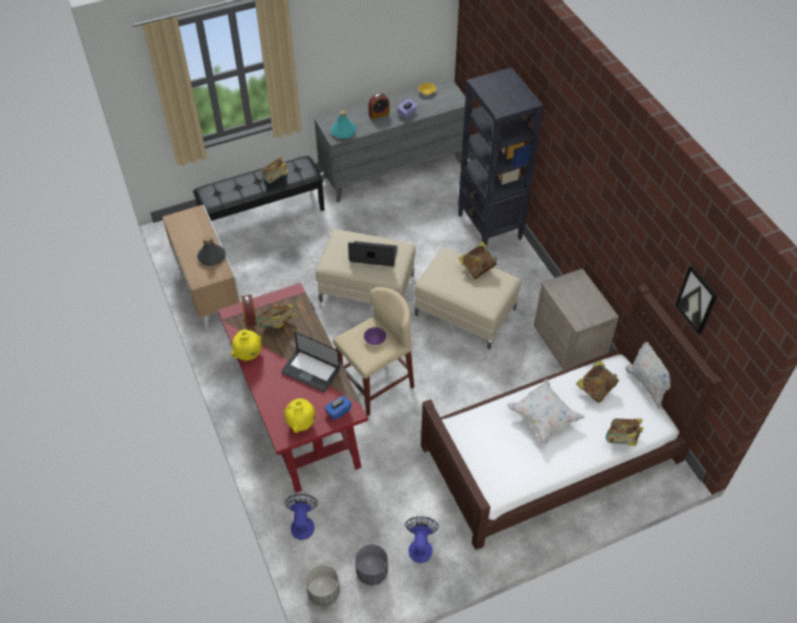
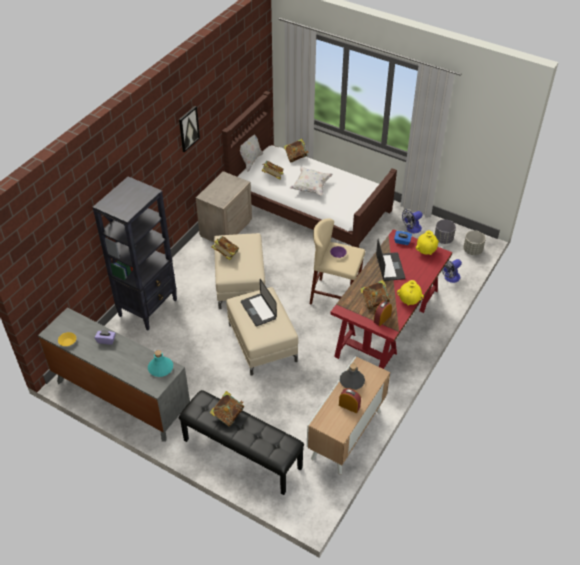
camera: 125 degrees left, 5 degrees down
(379, 114) = (120, 357): alarm clock -> alarm clock (349, 406)
(697, 299) = (243, 83): picture -> picture (188, 128)

